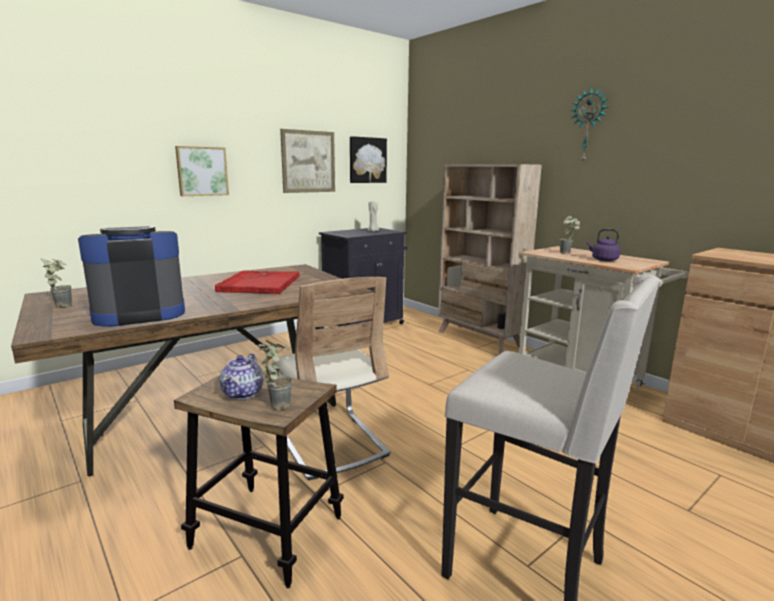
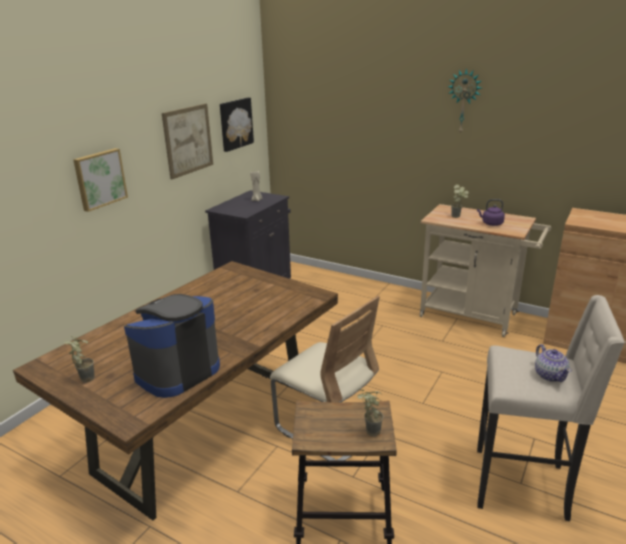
camera: 20 degrees left, 10 degrees up
(243, 393) = (333, 427): teapot -> teapot (550, 375)
(259, 284) = (228, 303): red tray -> none
(479, 339) = (369, 288): beige bookcase -> none

